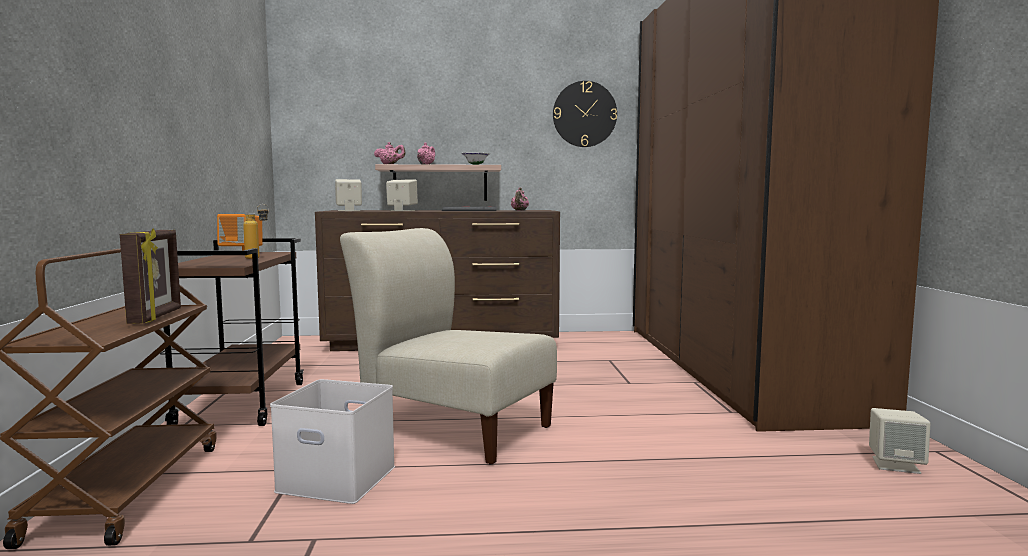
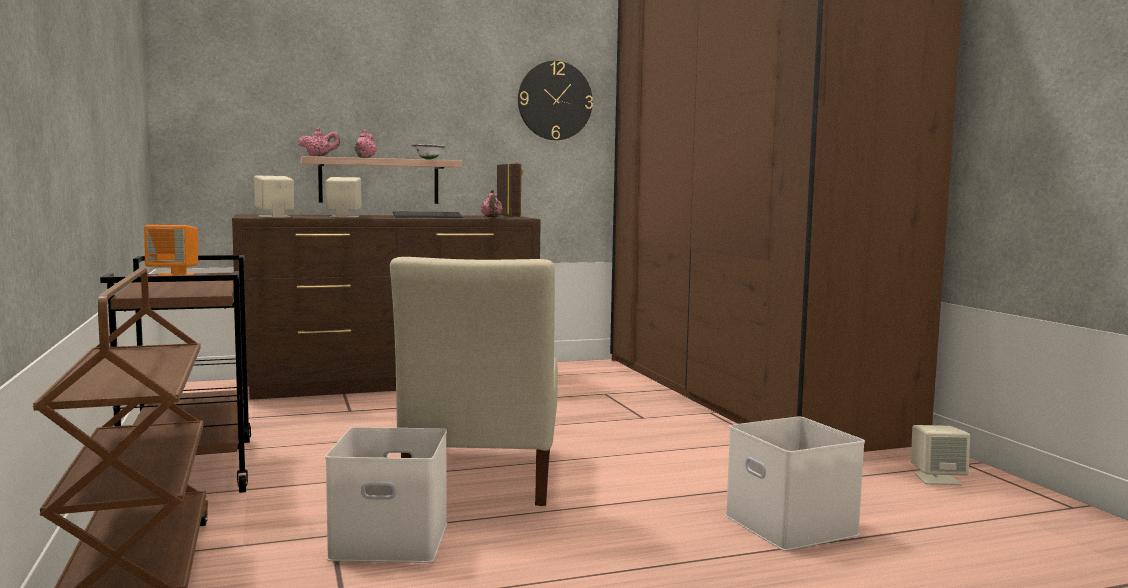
camera: 15 degrees left, 0 degrees up
(157, 316) = (170, 359): picture frame -> picture frame (509, 216)
(258, 258) = (215, 282): bottle -> none
(453, 428) = (481, 478): beige chair -> beige chair turned 105 degrees counterclockwise
(712, 502) = (793, 525): none -> white storage box

